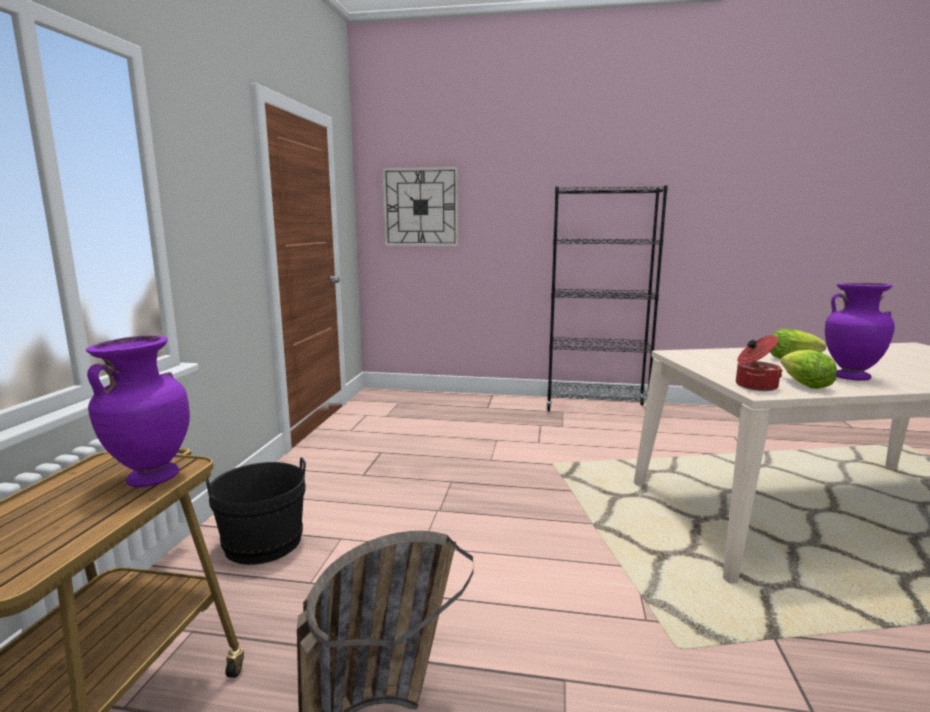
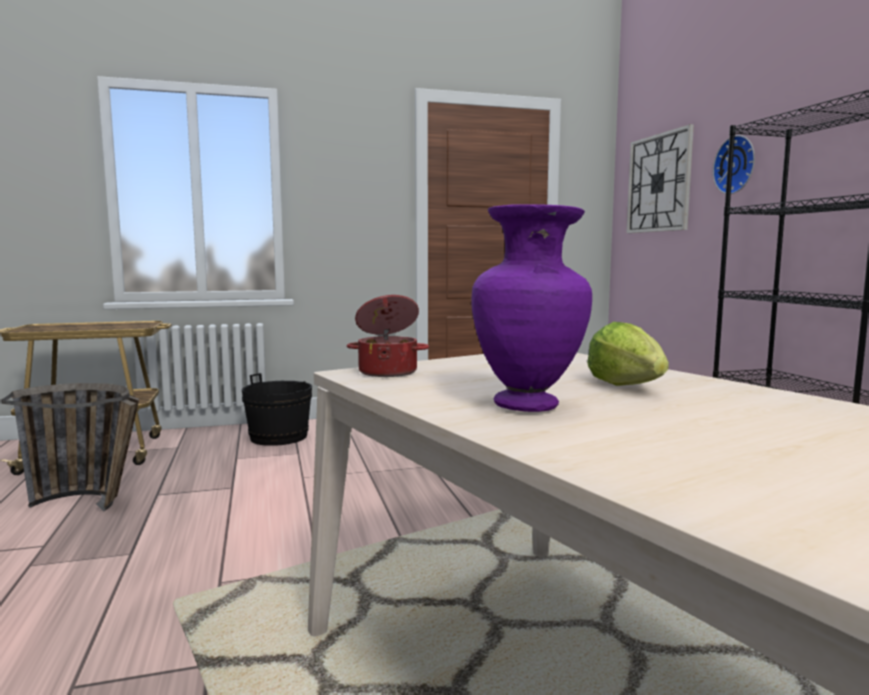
camera: 65 degrees right, 5 degrees down
(151, 478) = (123, 327): purple vase -> none
(505, 204) = (737, 165): none -> wall clock
(804, 385) = (425, 386): lettuce -> none

